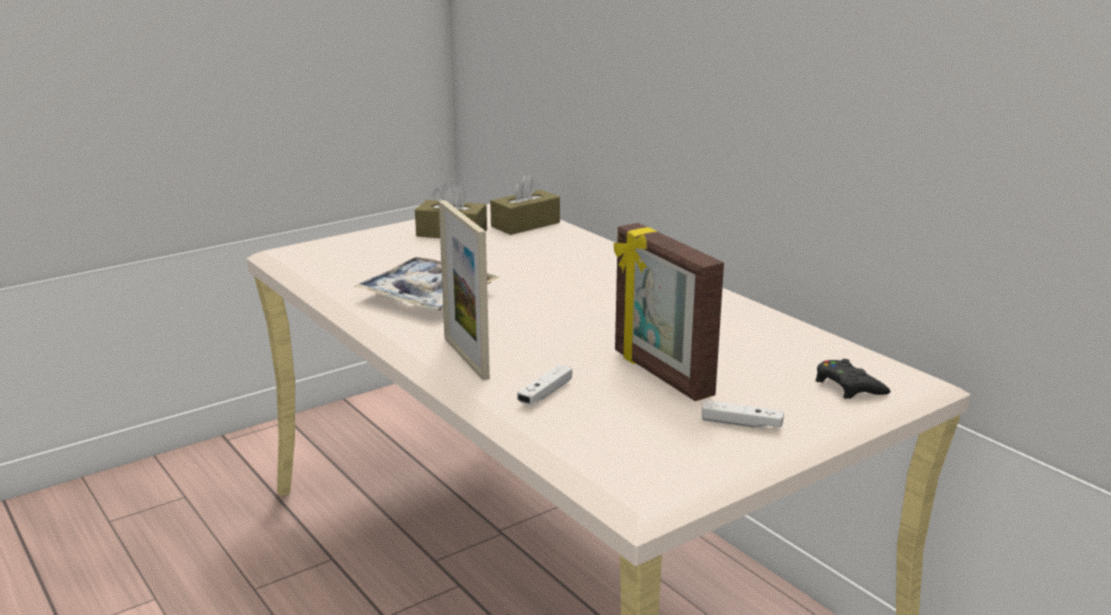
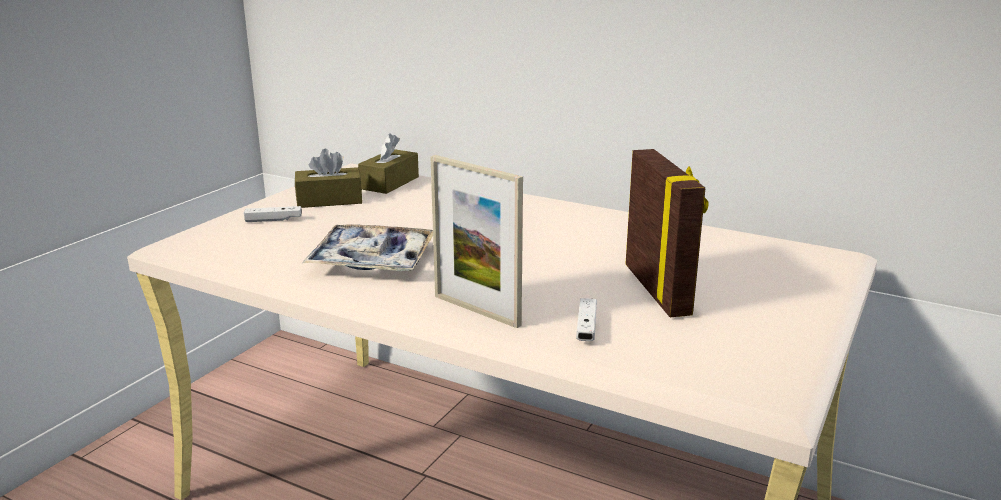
camera: 25 degrees left, 0 degrees up
(660, 374) = (659, 290): picture frame -> picture frame turned 135 degrees counterclockwise
(741, 424) = (771, 318): white game controller -> white game controller (273, 220)
(848, 386) = (805, 270): black game controller -> none

